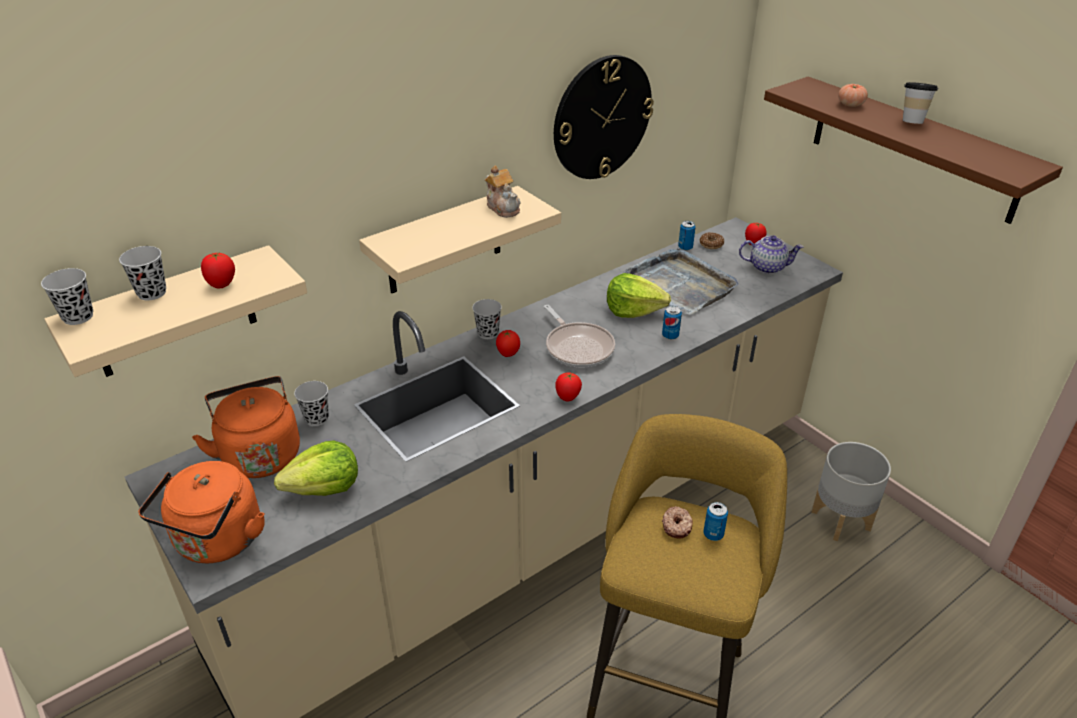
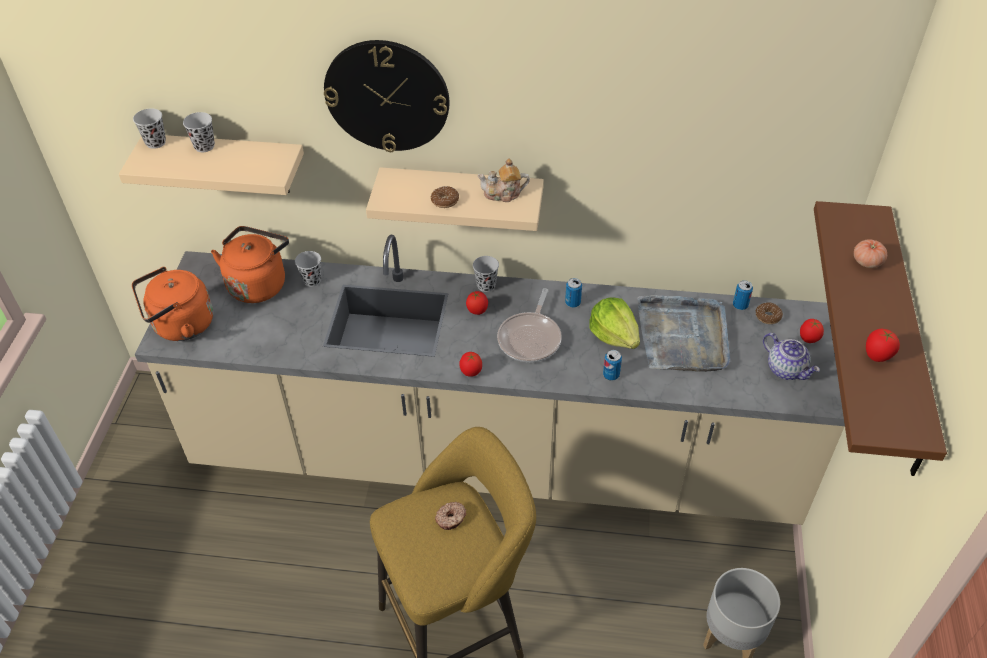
camera: 45 degrees right, 10 degrees up
(221, 285) = (241, 162): tomato -> tomato (876, 357)
(324, 488) = (263, 331): lettuce -> none
(462, 233) = (445, 201): none -> donut
(503, 207) = (503, 194): teapot -> teapot turned 75 degrees clockwise
(602, 118) = (650, 152): wall clock -> wall clock (387, 96)
(713, 534) = (466, 543): can -> can (572, 303)
(911, 121) = (892, 314): cup -> none

